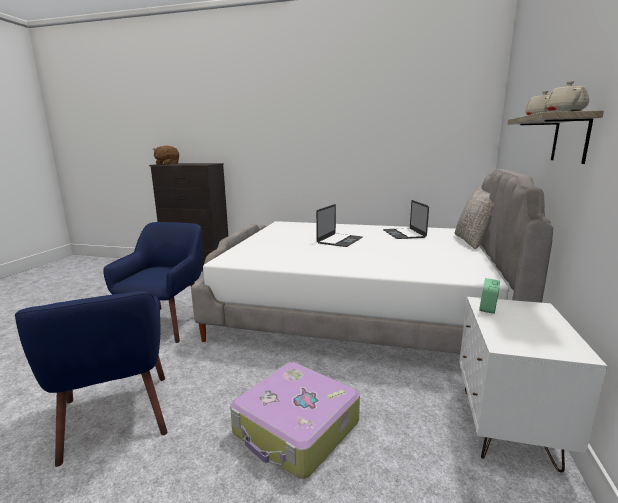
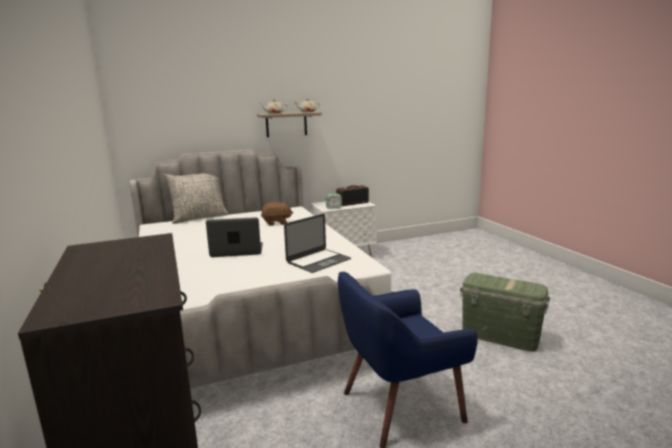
camera: 125 degrees left, 0 degrees up
(116, 417) = (500, 336): blue armchair -> green storage box
(167, 164) = (126, 294): brown plush toy -> brown plush toy (276, 223)
(296, 428) = (414, 288): suitcase -> none
(404, 233) = (183, 237): laptop -> laptop (318, 261)
(528, 335) = (352, 203): none -> radio

